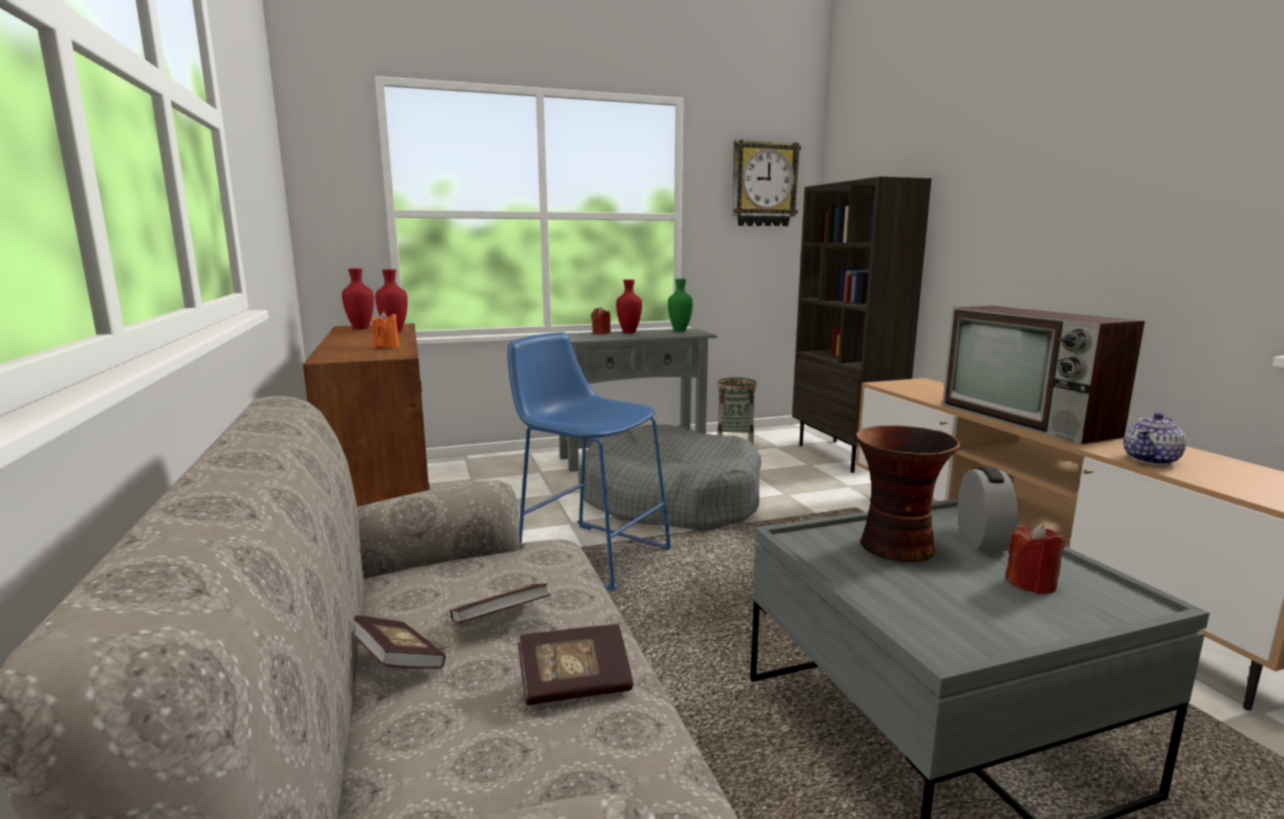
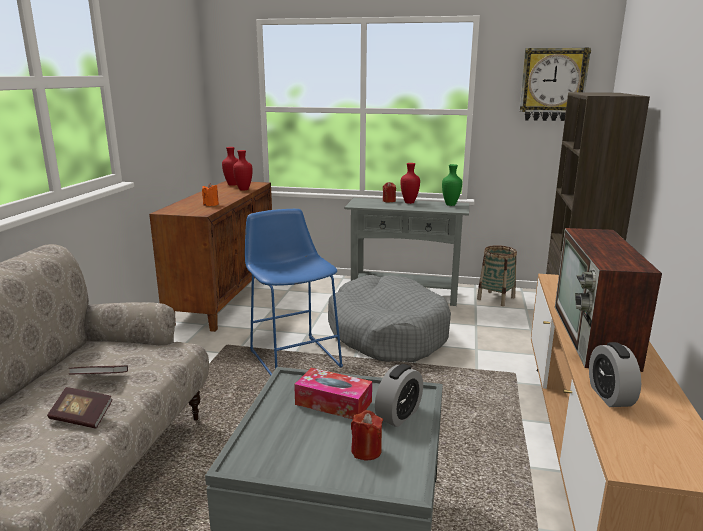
camera: 30 degrees right, 5 degrees up
(396, 661) = (42, 384): book -> none
(895, 548) = (333, 403): vase -> tissue box
(1151, 460) = (610, 396): teapot -> alarm clock

